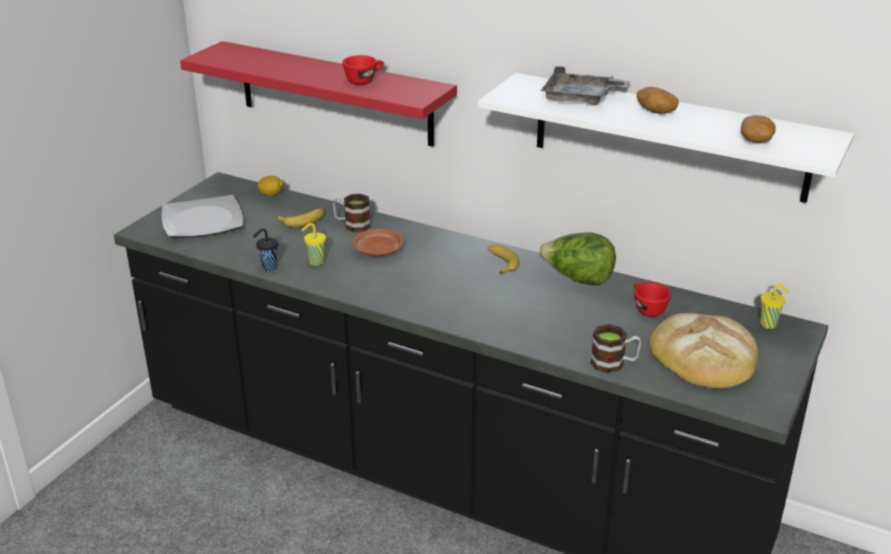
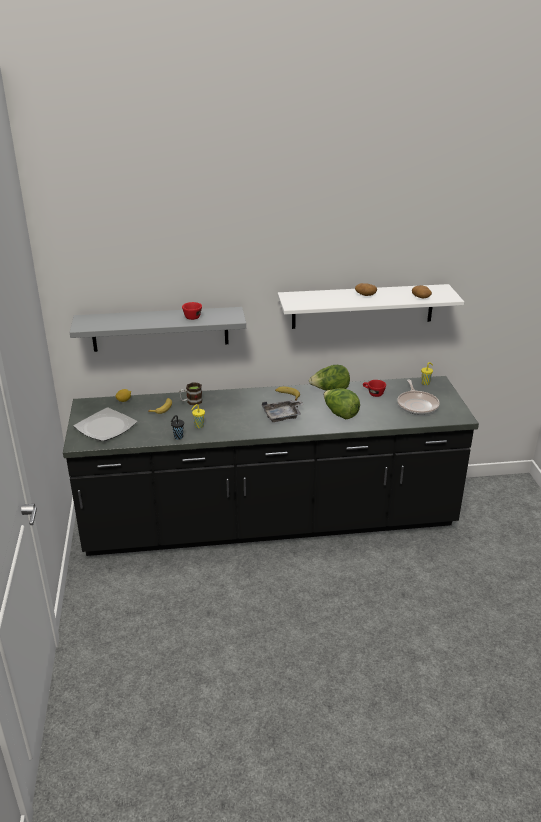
camera: 35 degrees left, 0 degrees up
(335, 93) = (160, 329): red shelf -> grey shelf
(378, 251) = (222, 410): brown plate -> none
(545, 321) = (340, 414): none -> lettuce
(581, 99) = (327, 297): grey tray -> grey tray (283, 416)
(614, 364) = (389, 421): mug -> none
(703, 355) = (417, 405): bread -> frying pan

